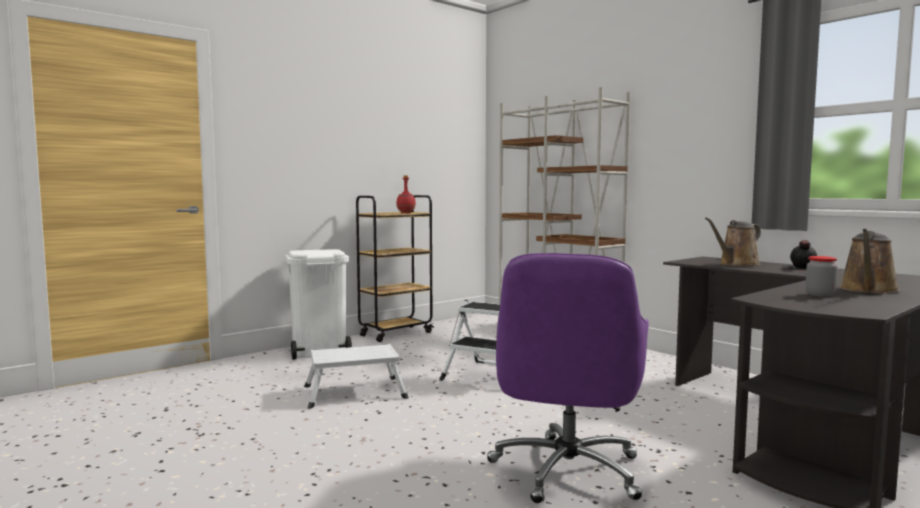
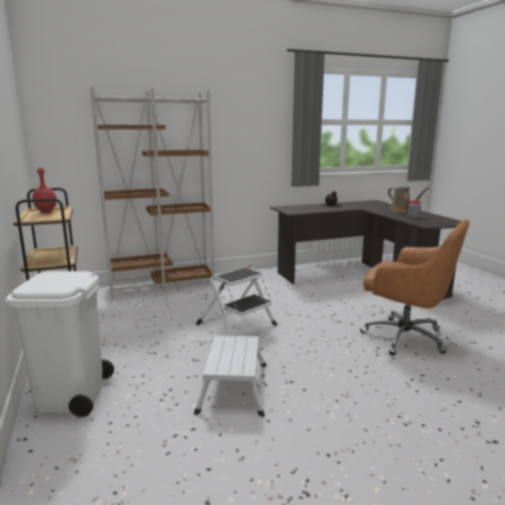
camera: 70 degrees left, 10 degrees up
(566, 470) = (404, 337): purple office chair -> brown office chair
(736, 264) = (311, 208): brown watering can -> none

